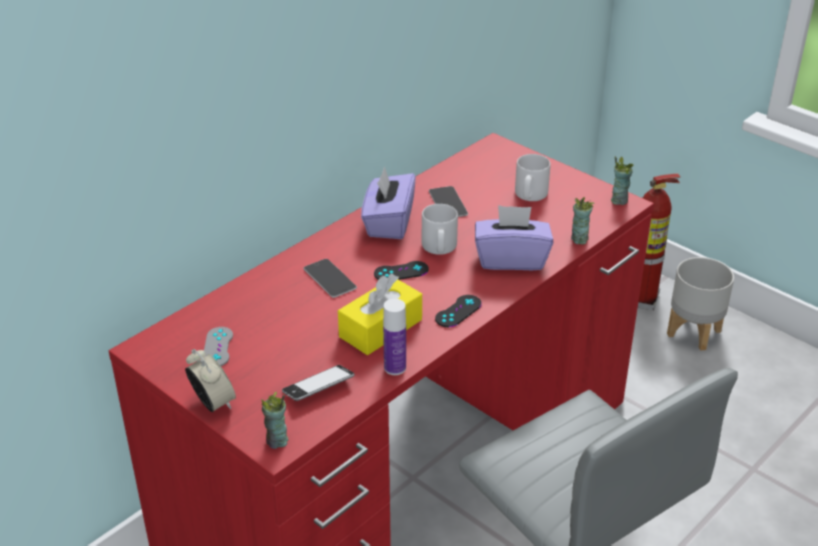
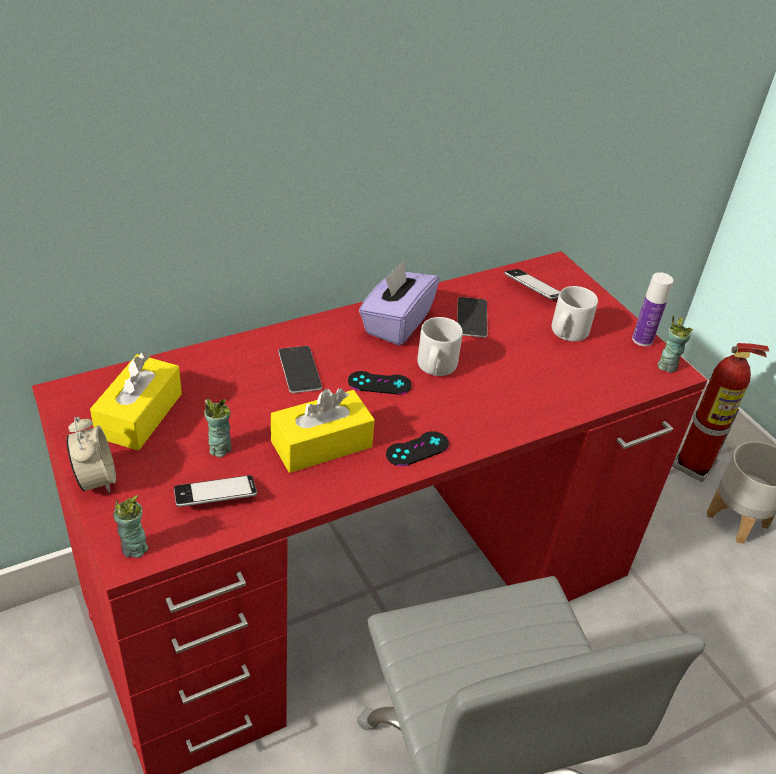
camera: 15 degrees right, 5 degrees up
(218, 347) = (139, 415): grey game controller -> yellow tissue box
(395, 368) = (311, 497): bottle -> bottle (642, 339)
(485, 168) = (533, 289): none -> phone
(511, 259) = (509, 403): purple tissue box -> none
(579, 239) = (598, 400): cup -> cup (219, 448)

